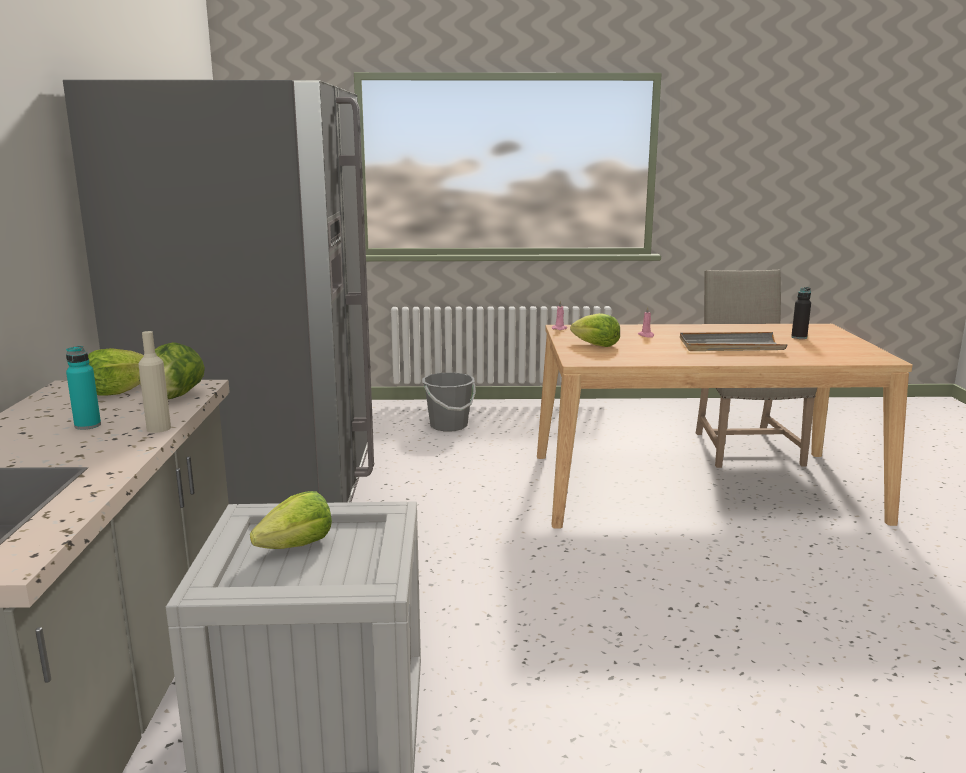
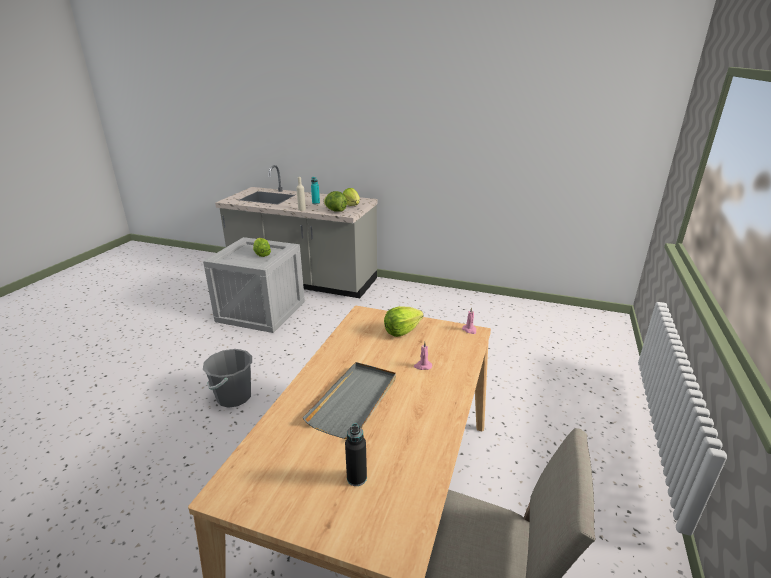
camera: 110 degrees right, 10 degrees up
(265, 492) = (455, 312): grey fridge -> none
(448, 425) = (567, 395): grey bucket -> grey bucket (234, 397)

